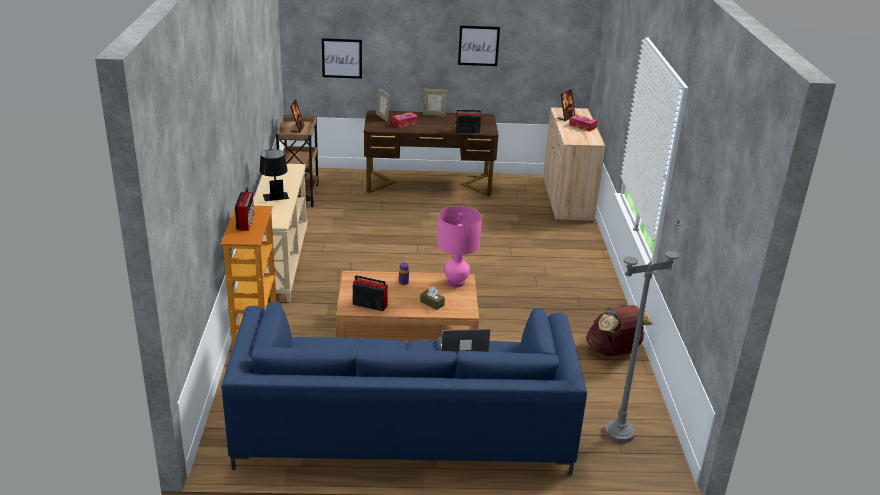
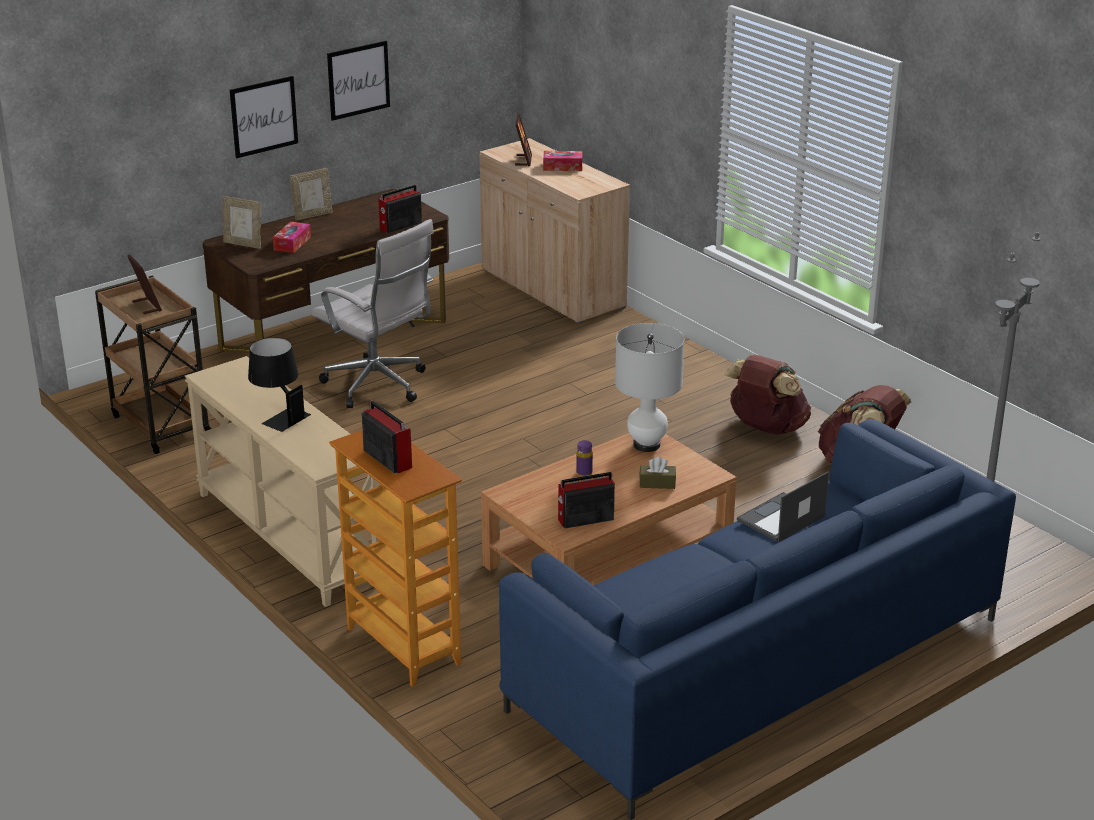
camera: 35 degrees left, 0 degrees up
(342, 58) = (146, 161): picture -> picture (264, 116)
(415, 214) = (379, 386): none -> white office chair
(456, 283) = (646, 445): pink table lamp -> white table lamp
(585, 311) = (766, 428): none -> brown backpack

